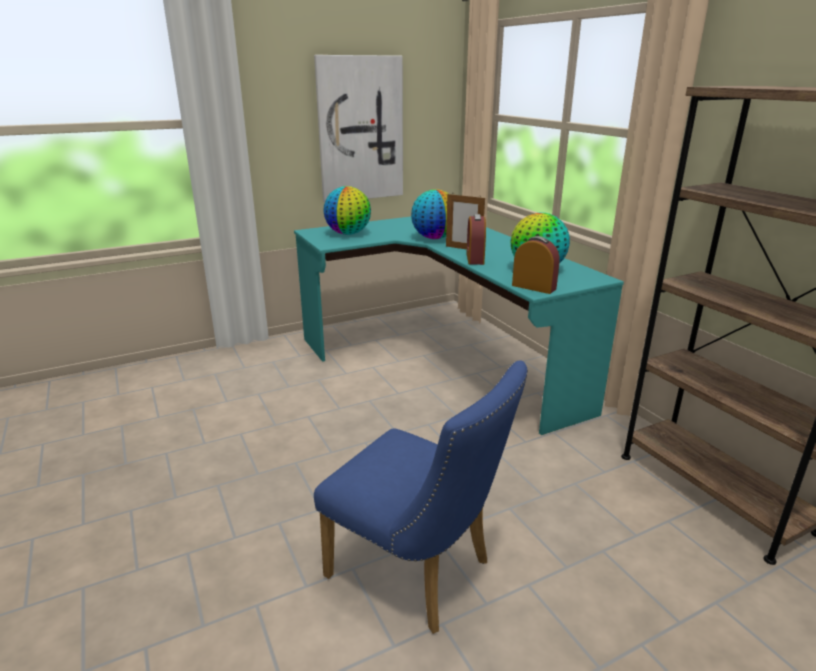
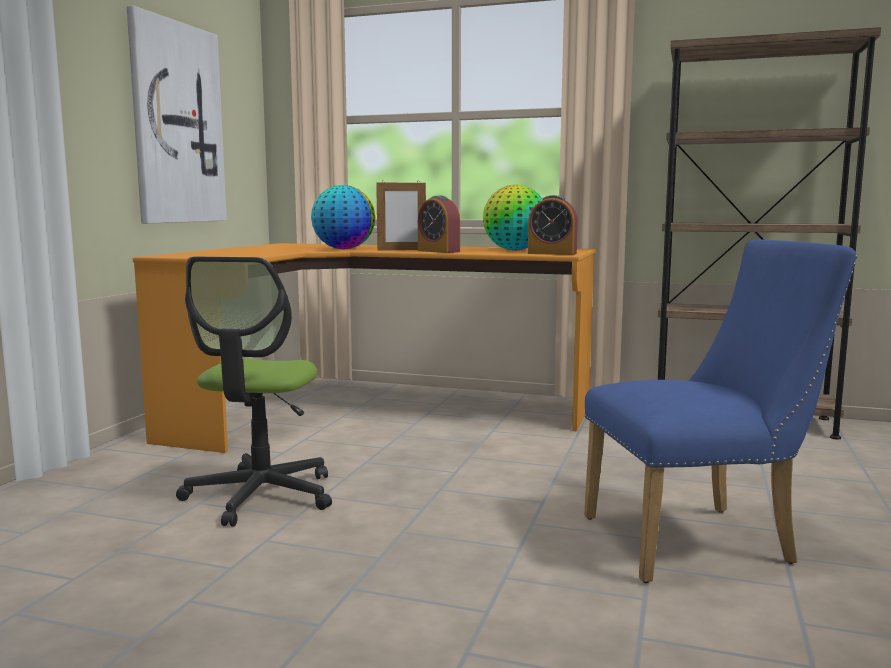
camera: 45 degrees left, 15 degrees down
(285, 402) = (260, 496): none -> office chair
(348, 234) = (227, 253): globe -> none
(444, 359) = (371, 413): turquoise desk -> orange desk
(534, 287) = (552, 253): alarm clock -> alarm clock turned 150 degrees counterclockwise

